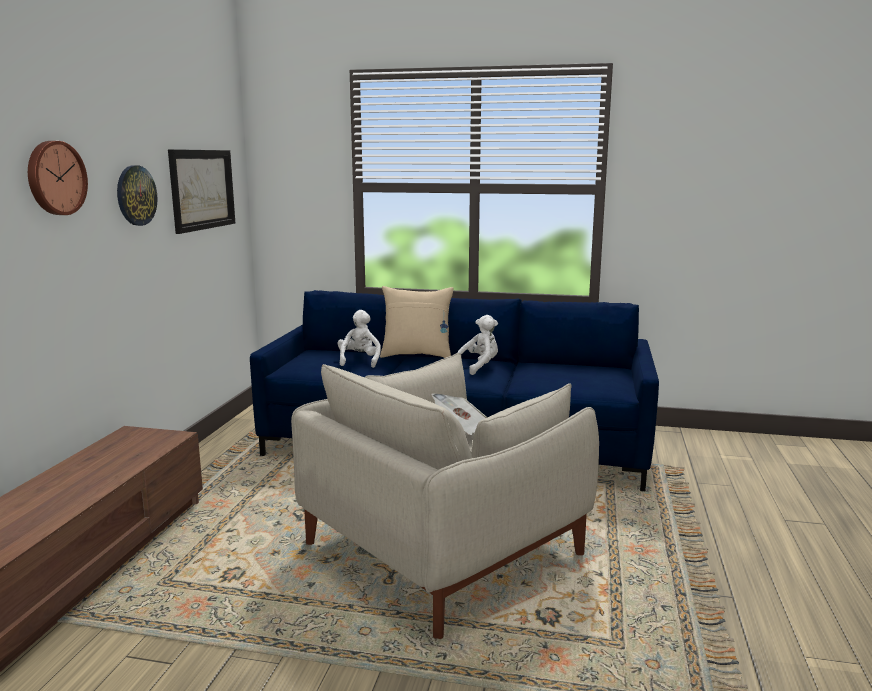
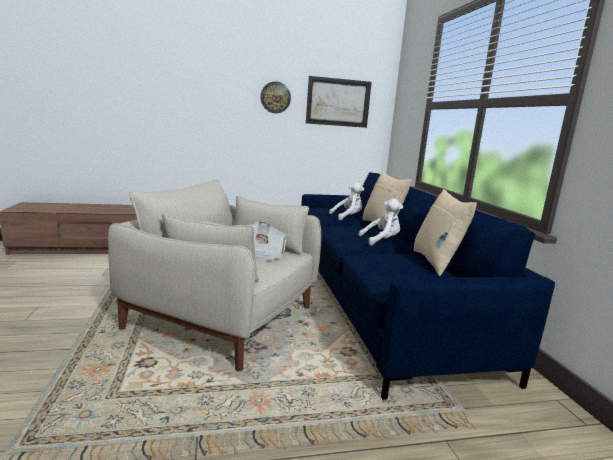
camera: 65 degrees right, 0 degrees up
(55, 178) = (218, 81): wall clock -> none
(478, 367) = (381, 241): white plush toy -> white plush toy turned 45 degrees counterclockwise
(559, 364) = (436, 263): none -> beige pillow

